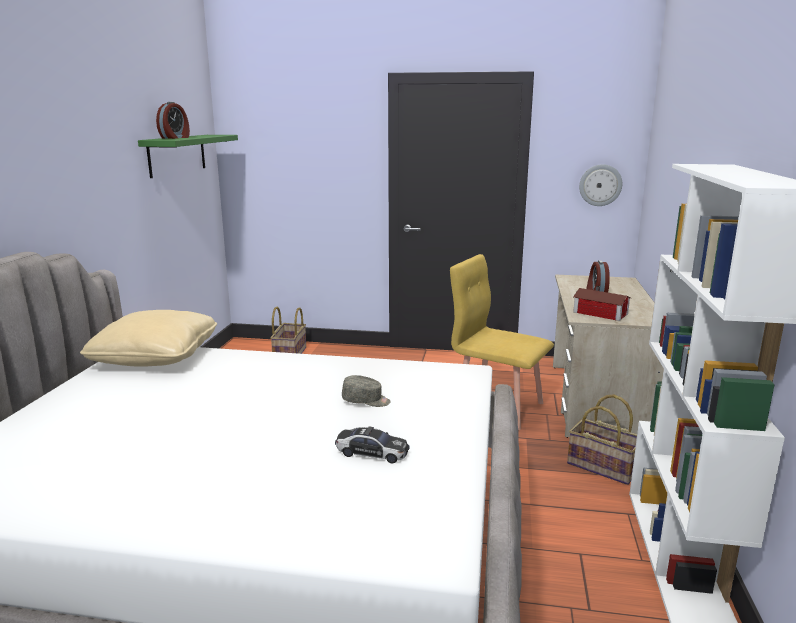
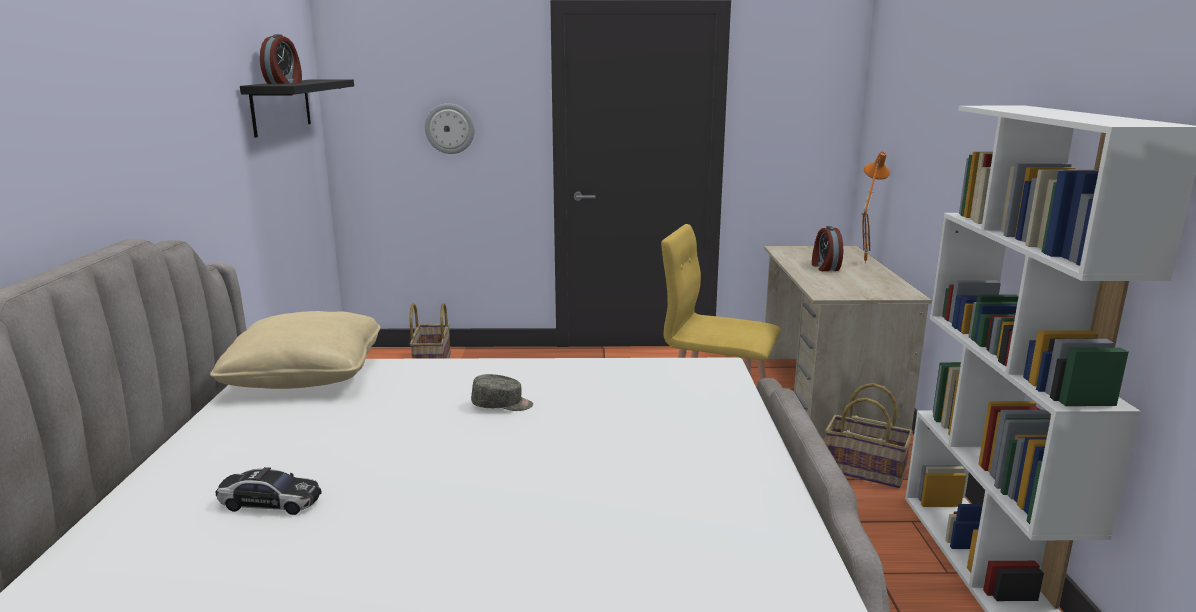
camera: 10 degrees left, 0 degrees up
(177, 155) = (281, 106): green shelf -> black shelf
(366, 401) = (615, 410): grey cap -> grey cap (502, 405)
(372, 452) = (658, 472): toy car -> toy car (270, 502)
(600, 185) = (810, 137): wall clock -> wall clock (450, 128)
(601, 313) = (844, 288): toy house -> none
(631, 292) = (862, 263): none -> orange table lamp

